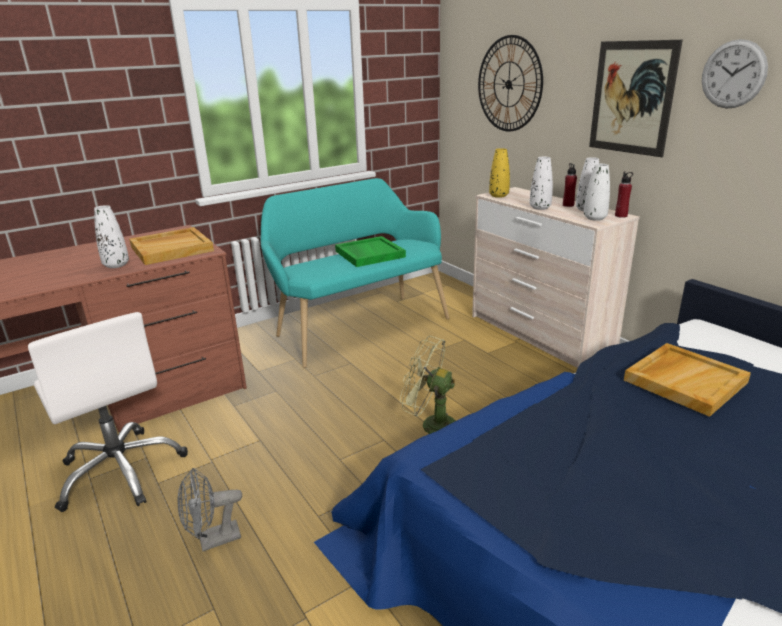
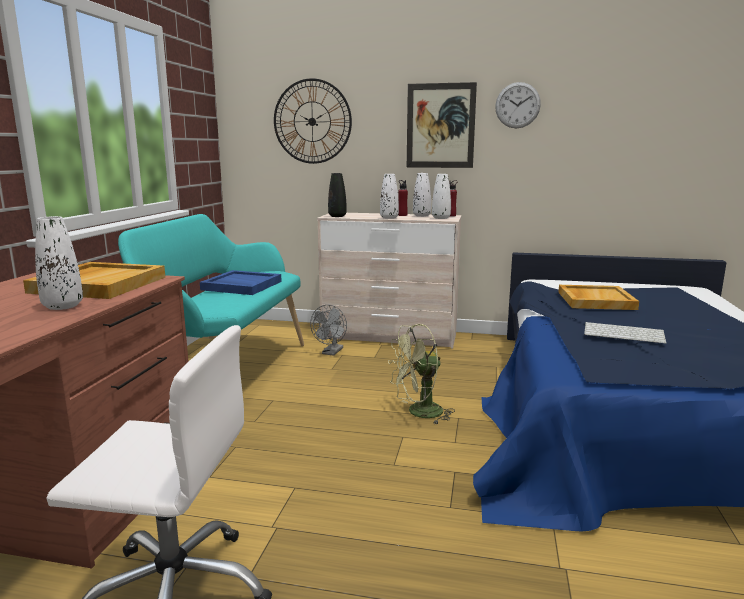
camera: 45 degrees left, 10 degrees down
(213, 540) = (401, 578): grey fan -> grey fan (331, 352)
(369, 254) = (241, 286): green tray -> blue tray
(498, 196) = (337, 216): yellow vase -> black vase
(591, 439) = (624, 333): none -> keyboard

